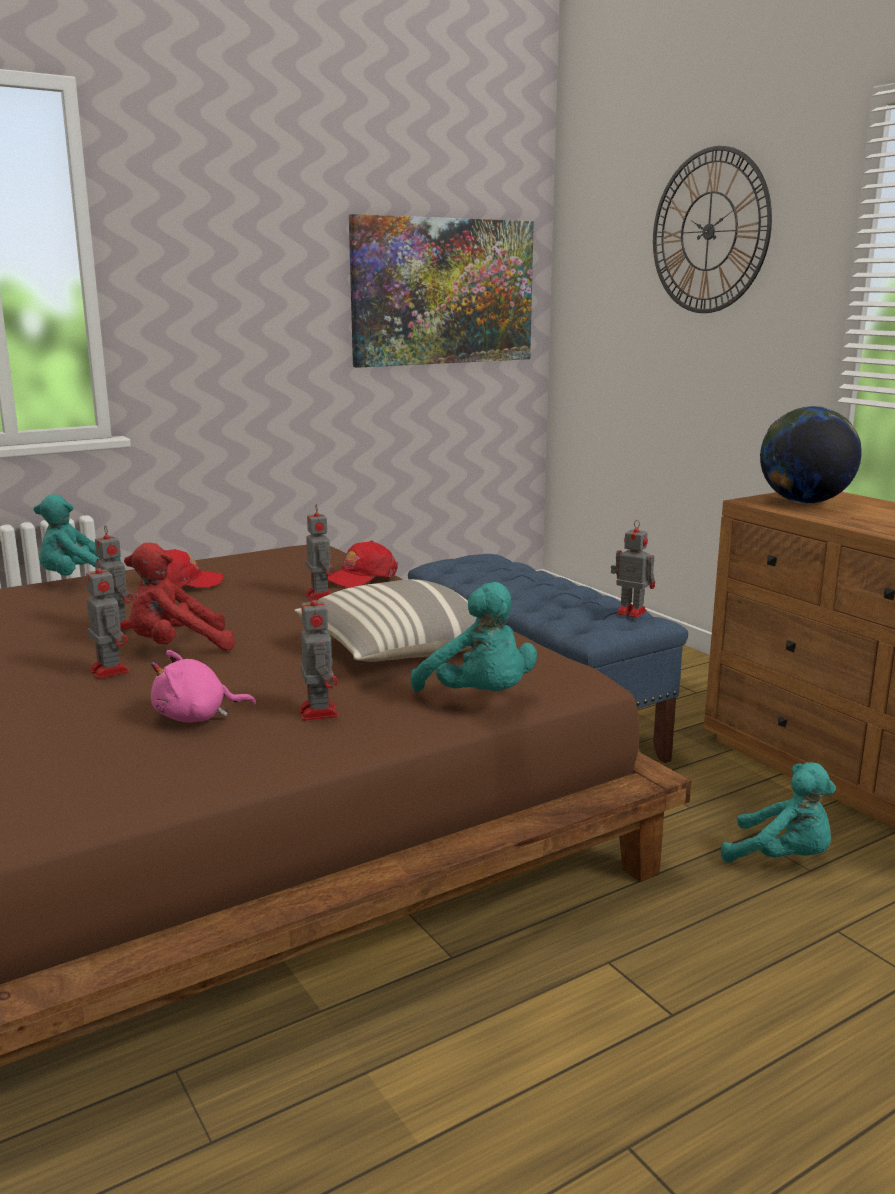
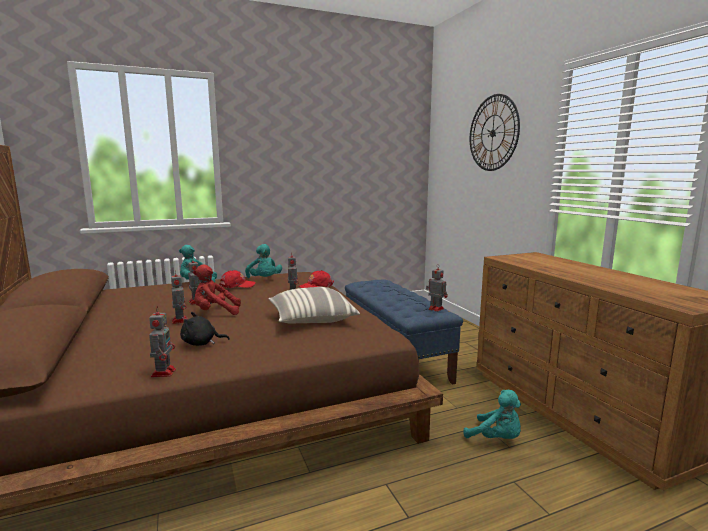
camera: 10 degrees right, 5 degrees down
(196, 717) = (201, 343): pink plush toy -> black plush toy
(318, 712) = (256, 345): toy robot -> toy robot (164, 372)
(443, 292) = (376, 163): picture -> none
(480, 697) = (334, 343): turquoise plush toy -> turquoise plush toy (264, 280)
(804, 502) = (524, 259): globe -> none

